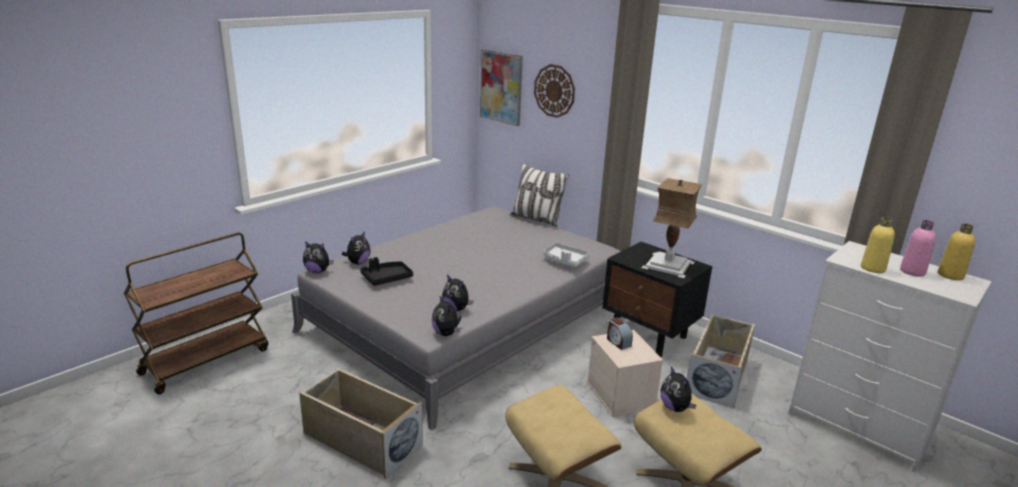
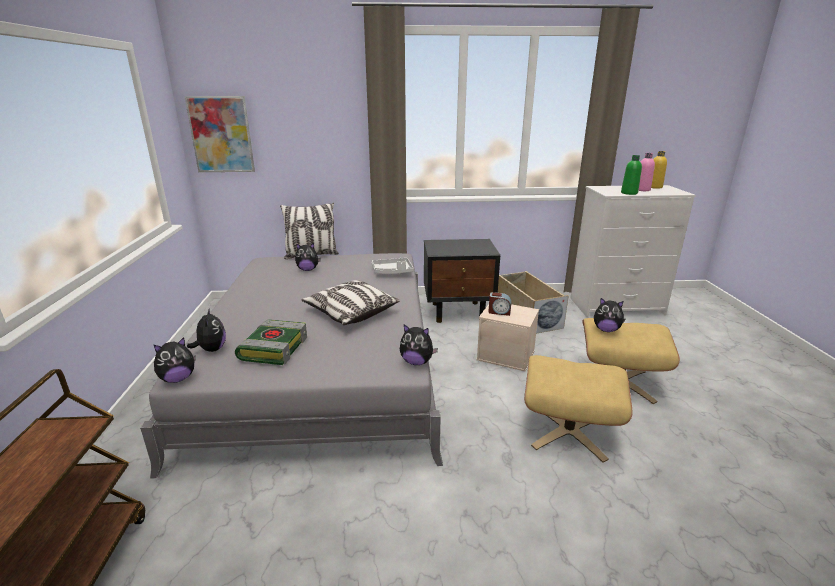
camera: 45 degrees left, 0 degrees up
(361, 439) = (403, 521): beige storage box -> none
(386, 278) = (273, 348): black tray -> book
(456, 309) = (385, 340): plush toy -> plush toy (308, 269)
(473, 279) = (351, 313): none -> pillow
(554, 91) = (293, 126): wall clock -> none
(667, 264) = (467, 246): table lamp -> none
(872, 268) = (629, 193): yellow bottle -> green bottle

